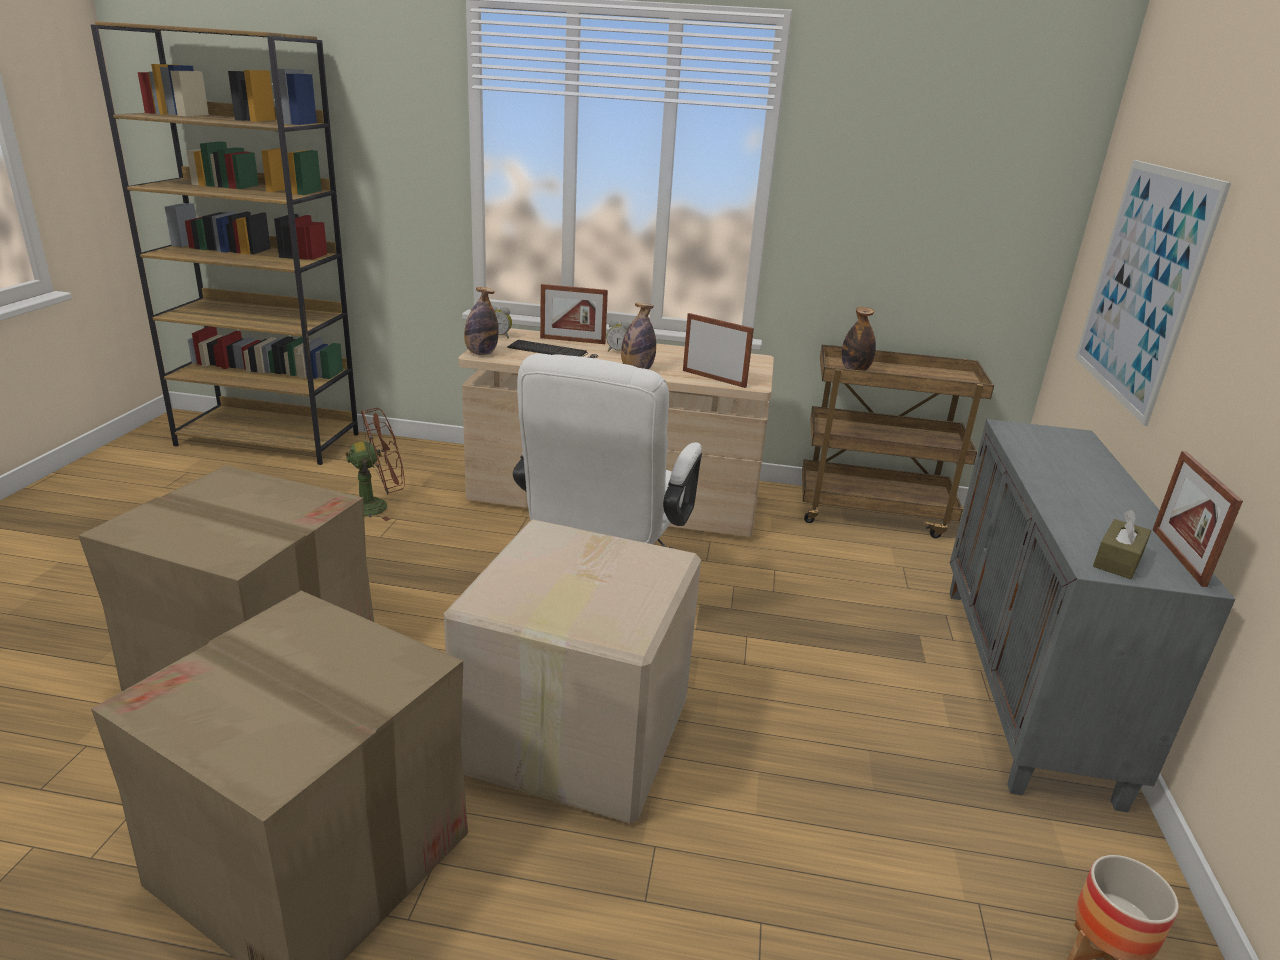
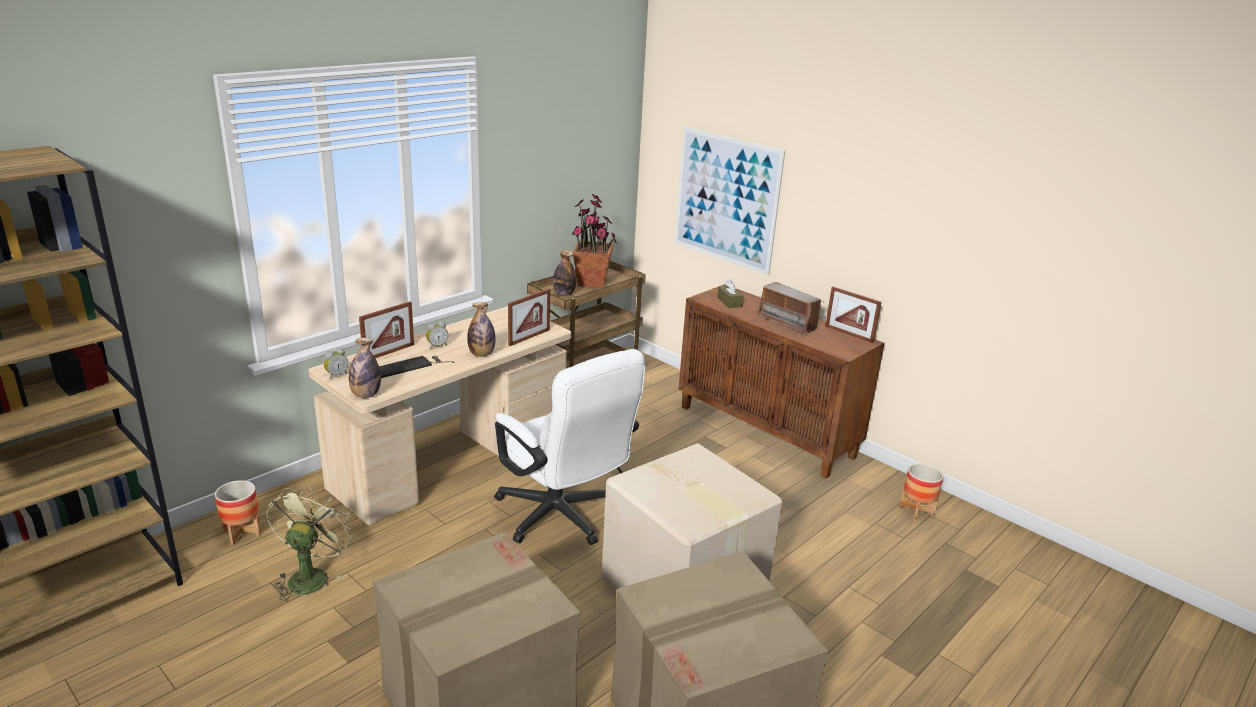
camera: 55 degrees left, 0 degrees up
(377, 506) = (311, 575): brown fan -> green fan
(403, 459) = (242, 533): none -> planter
(714, 378) = (529, 337): picture frame -> picture frame turned 150 degrees clockwise
(915, 374) = (592, 283): none -> potted plant
(1026, 686) = (767, 431): grey cabinet -> brown cabinet
(1086, 497) = (787, 323): none -> radio
(1118, 560) = (842, 346): brown tissue box -> brown tissue box (729, 302)

